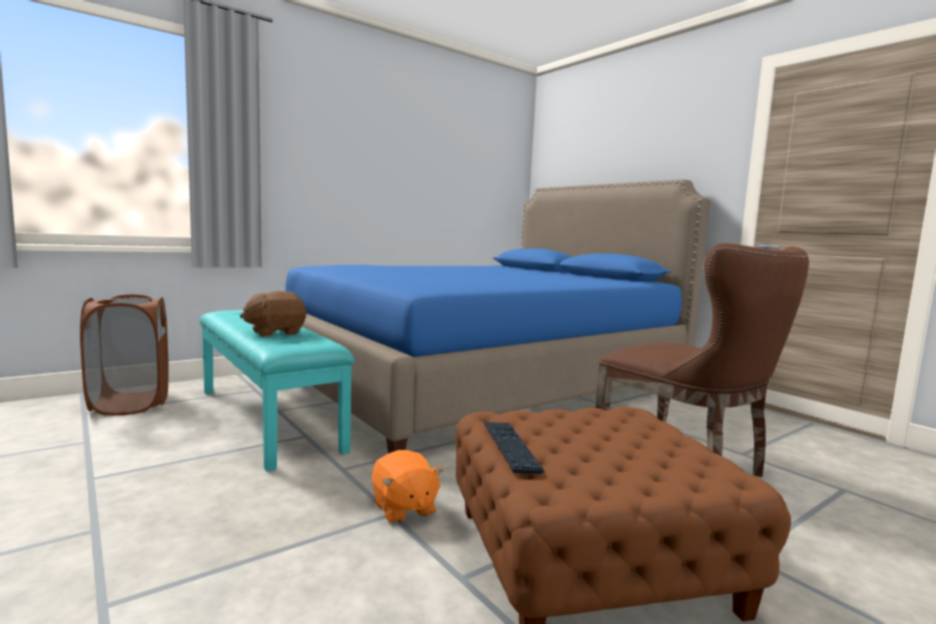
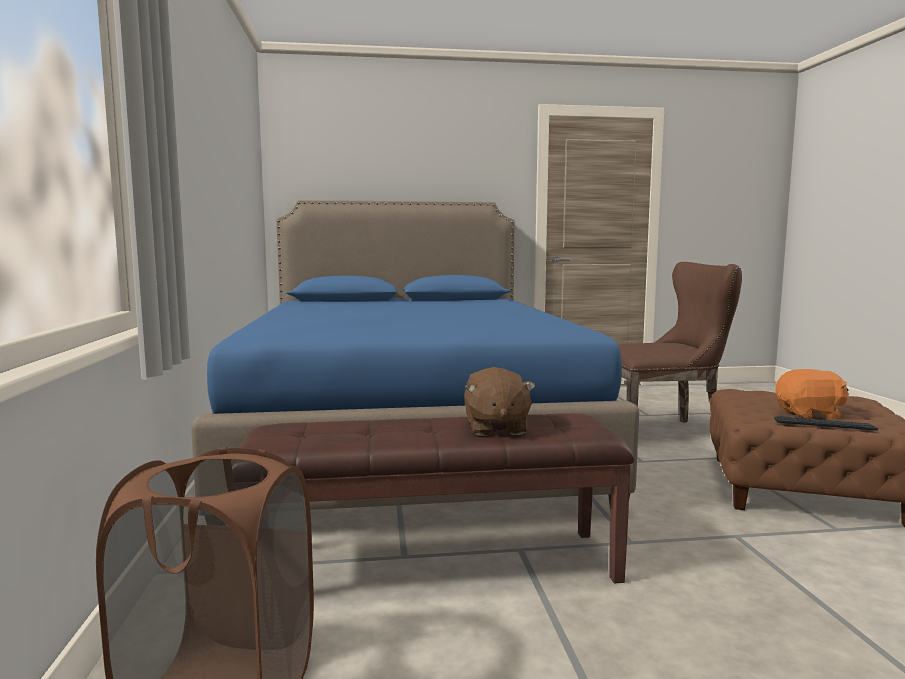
camera: 60 degrees left, 0 degrees up
(268, 418) = (433, 565): turquoise bench -> brown bench
(403, 508) = (725, 529): orange plush toy -> orange plush toy (810, 414)

